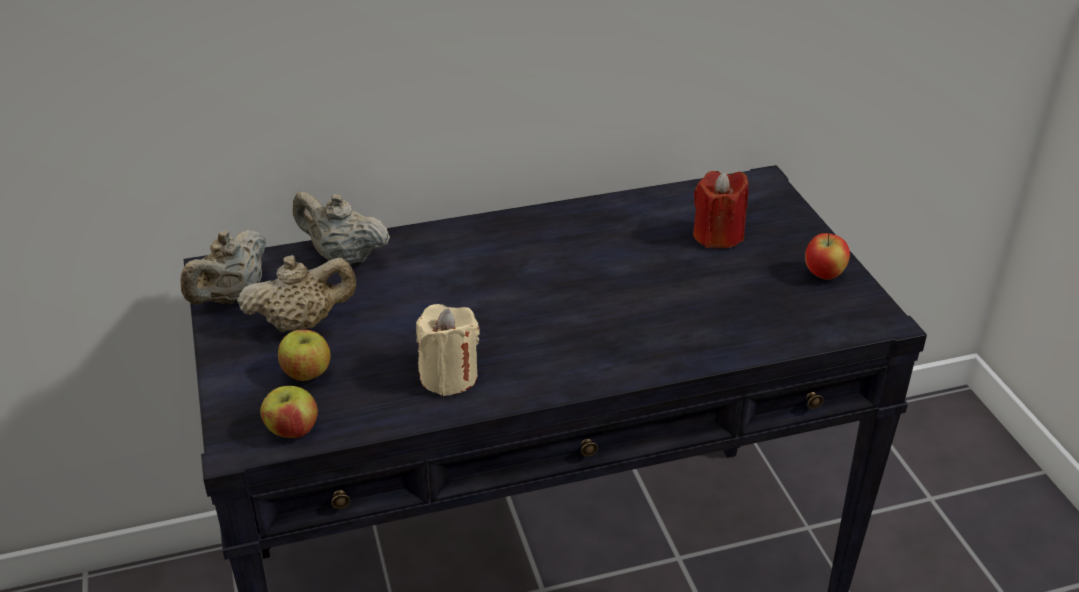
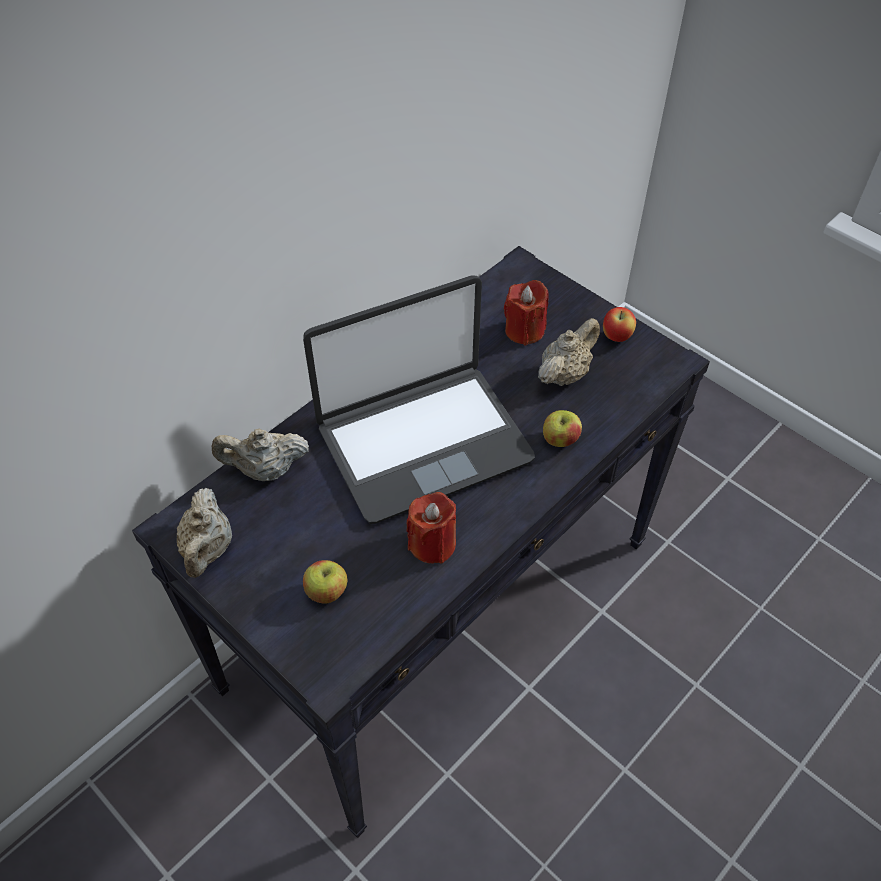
camera: 30 degrees left, 15 degrees up
(293, 431) = (358, 647): apple -> apple (560, 440)
(302, 323) = (285, 548): beige teapot -> beige teapot (565, 374)
(449, 376) = (432, 543): beige candle -> red candle
(519, 290) = (423, 442): none -> laptop

